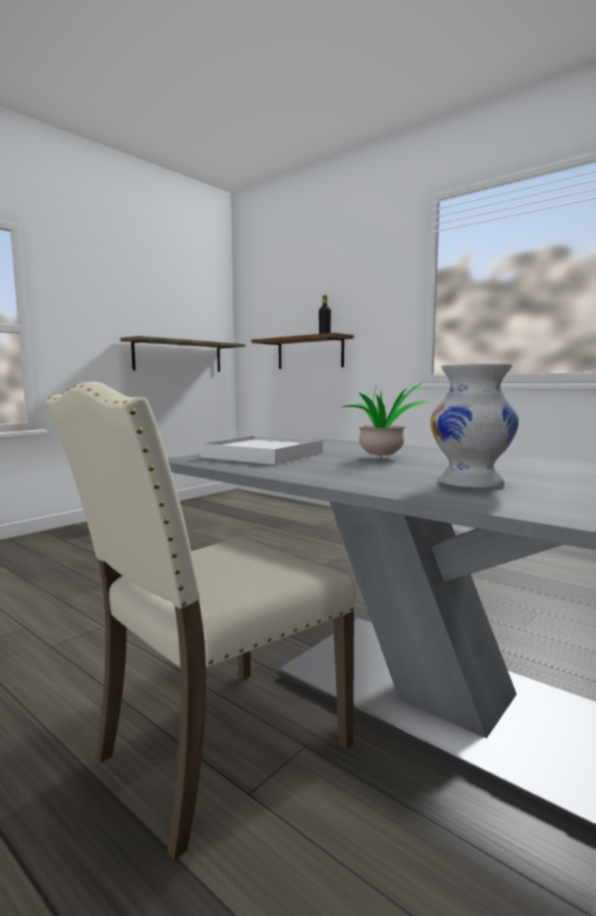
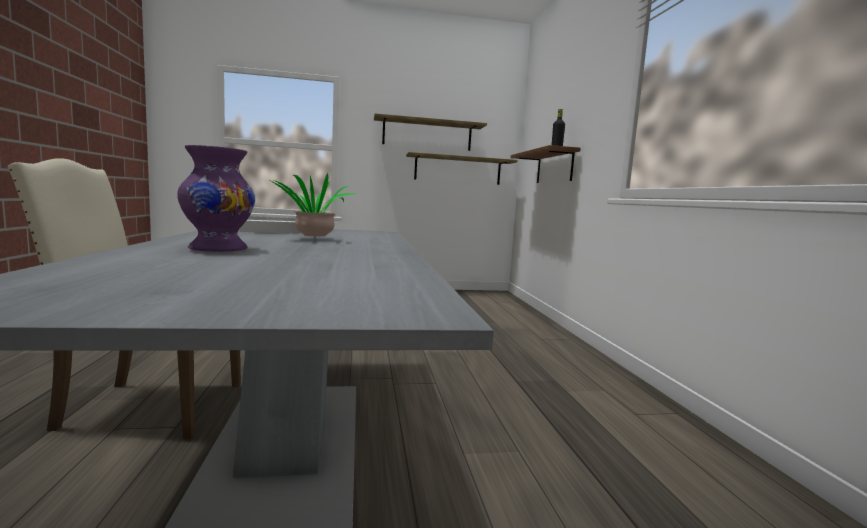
camera: 40 degrees right, 0 degrees up
(142, 313) = (427, 135): none -> shelf
(471, 483) = (218, 249): white vase -> purple vase

